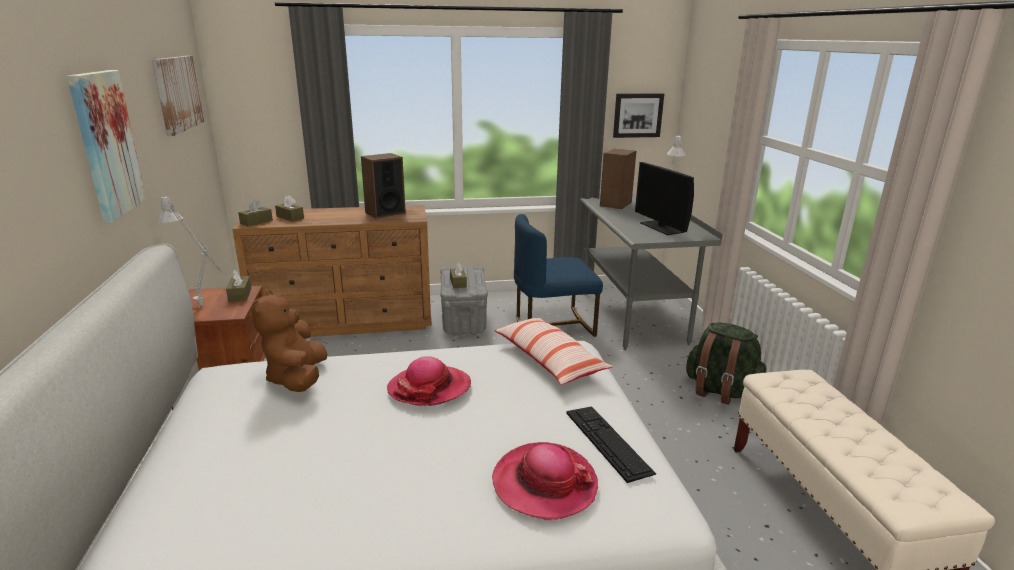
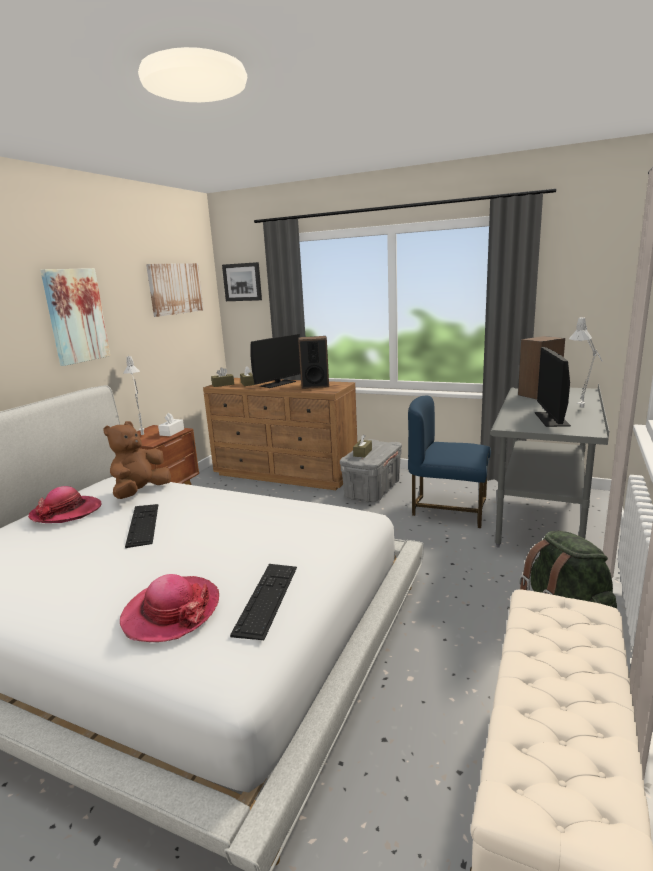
camera: 35 degrees right, 5 degrees down
(240, 295) = (172, 432): brown tissue box -> white tissue box
(333, 214) = (278, 384): none -> monitor
(368, 413) = (143, 524): none -> keyboard
(429, 388) = (202, 519): hat -> hat (66, 512)
(549, 360) = (320, 521): pillow -> none
(637, 115) = (583, 301): picture -> picture (242, 282)

